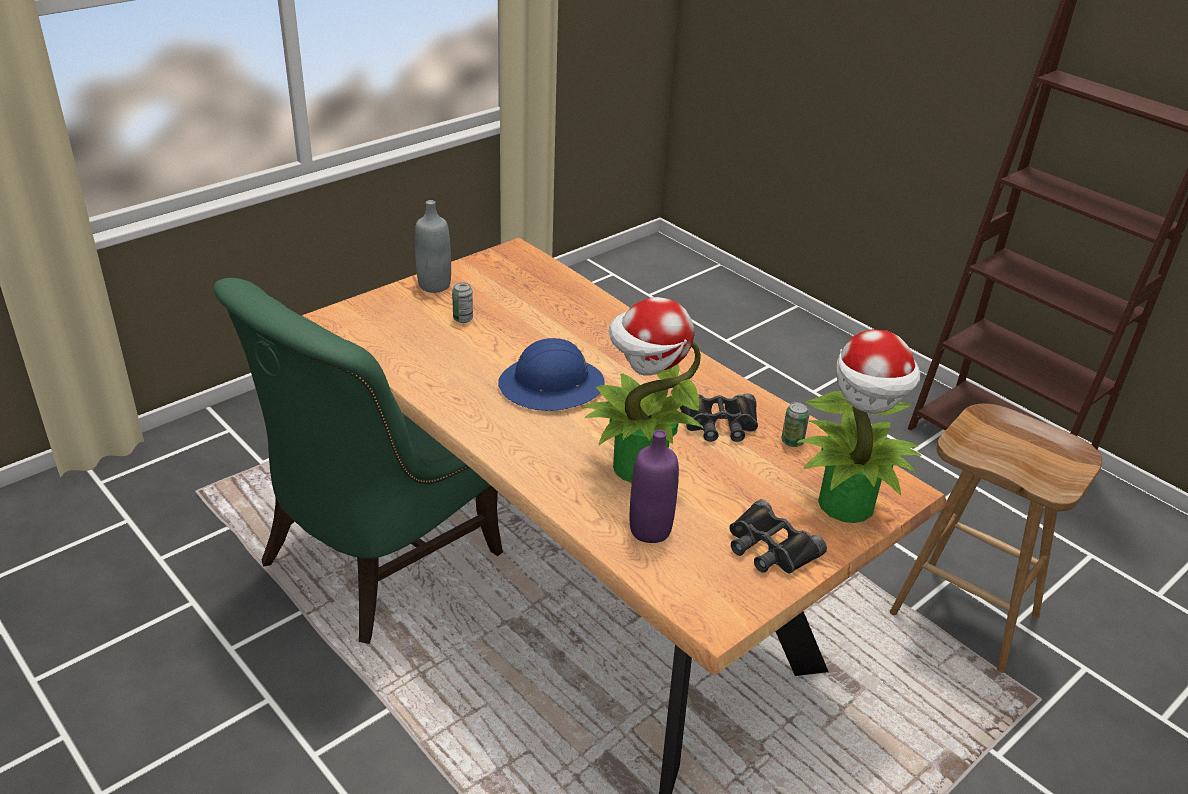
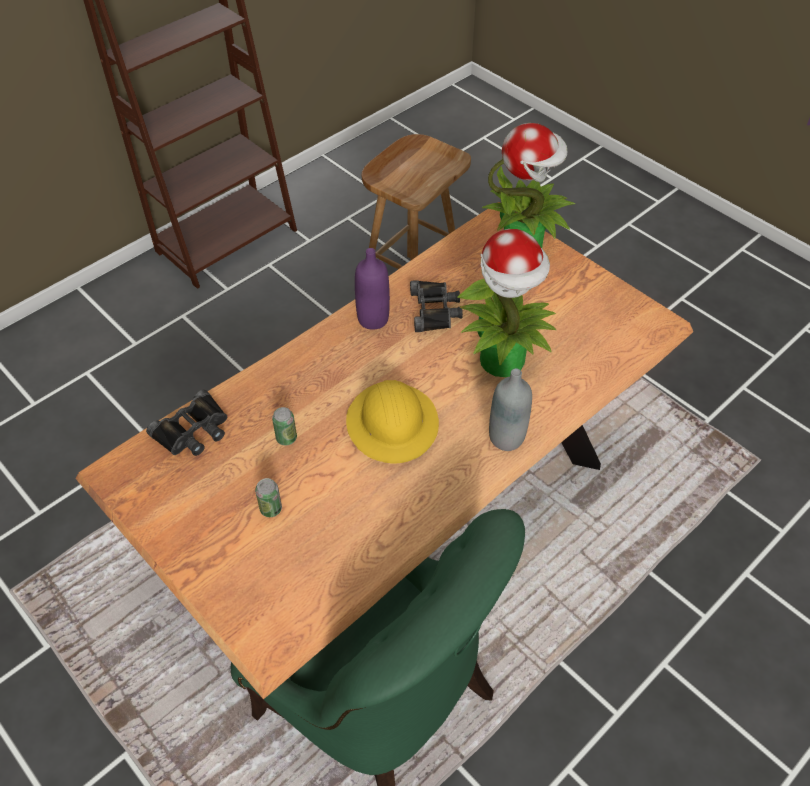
camera: 90 degrees left, 15 degrees up
(434, 285) = (194, 546): grey bottle -> grey bottle (506, 438)
(551, 386) = (393, 423): blue hard hat -> yellow hard hat
(650, 530) = (577, 354): purple bottle -> purple bottle (373, 319)
(769, 547) = (578, 290): black binoculars -> black binoculars (193, 431)
(792, 441) = (452, 270): can -> can (286, 438)

